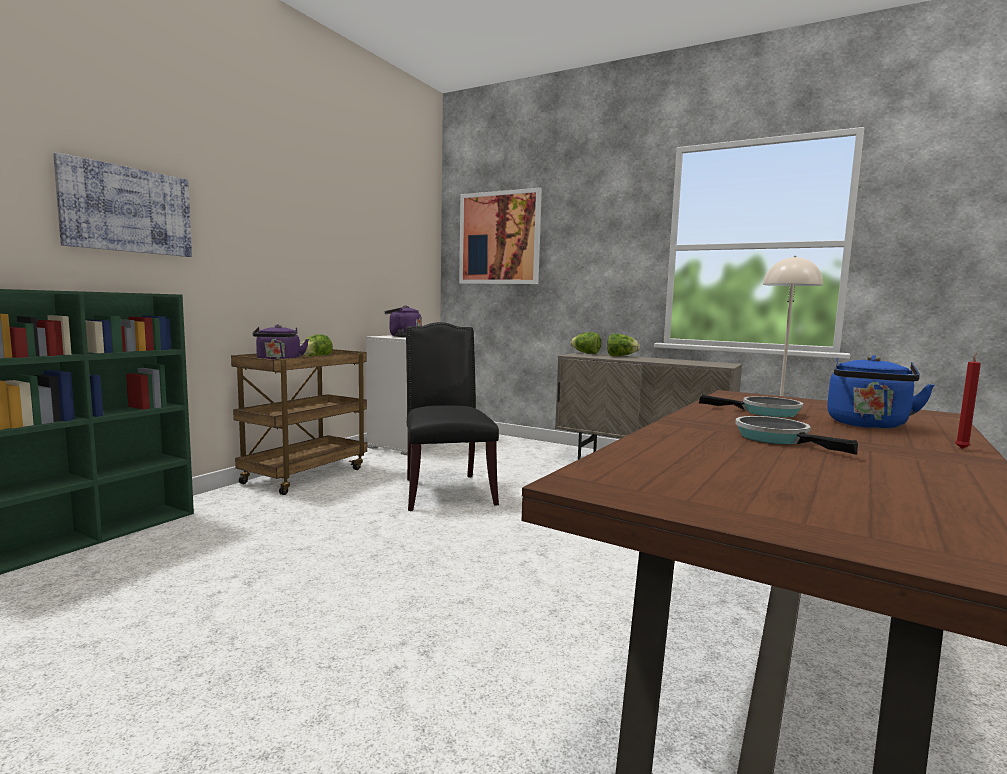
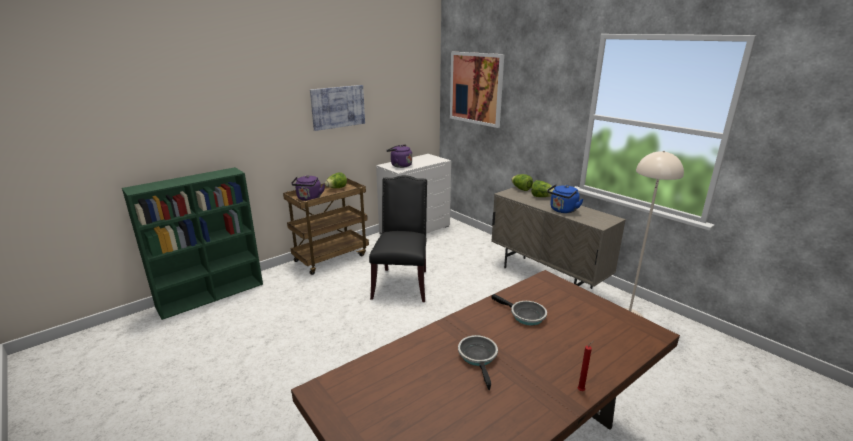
camera: 20 degrees right, 15 degrees up
(127, 210) = (215, 123): picture -> picture (338, 107)
(867, 425) = (569, 346): blue kettle -> blue kettle (562, 210)

